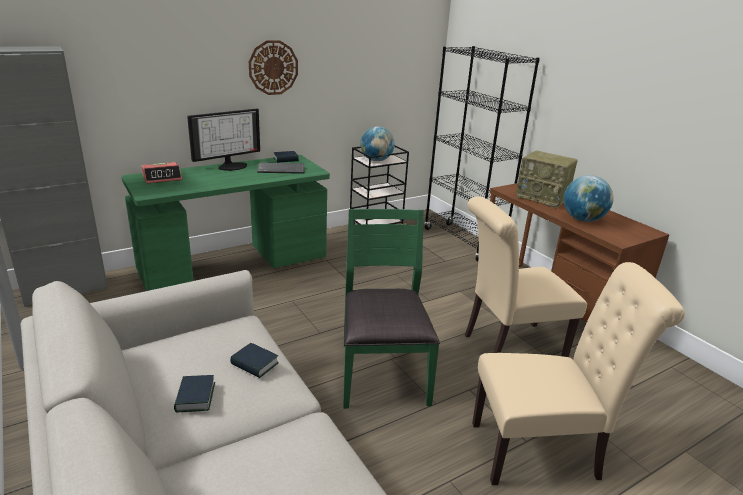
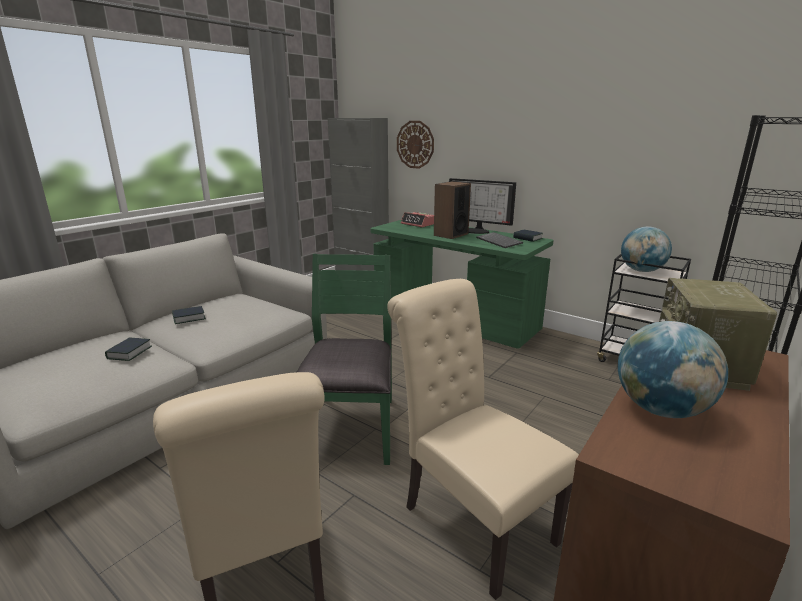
camera: 70 degrees right, 5 degrees down
(230, 177) = (450, 234): none -> speaker
(254, 364) = (233, 326): book -> book (129, 352)
(273, 67) = (541, 143): wall clock -> wall clock (415, 144)
(381, 372) = (350, 427): green chair -> green chair turned 60 degrees counterclockwise

